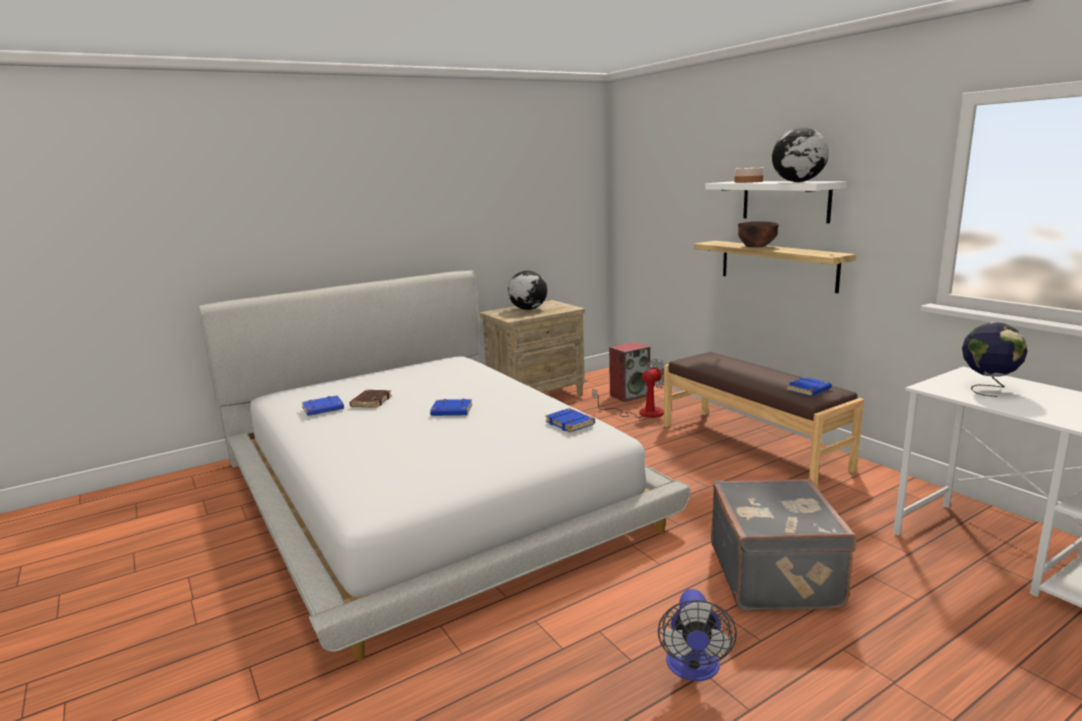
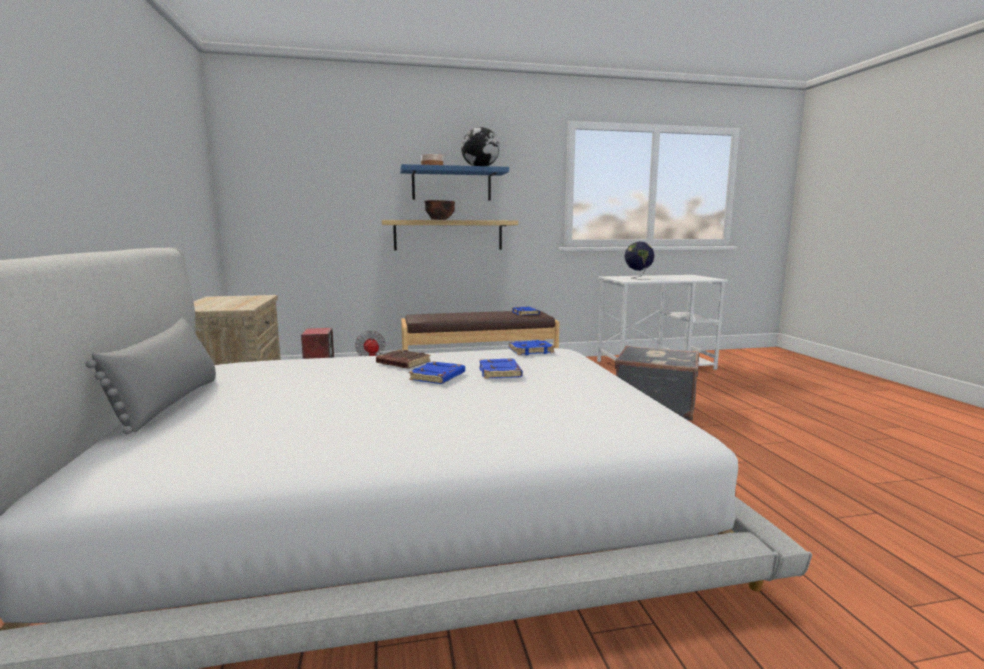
camera: 70 degrees left, 5 degrees down
(323, 409) = (298, 436): blue book -> blue book (500, 373)
(371, 402) = (325, 407): brown book -> brown book (402, 363)
(372, 373) = (170, 403): none -> grey pillow
(528, 309) = (219, 302): globe -> none
(693, 669) = (754, 446): fan -> none
(785, 201) = (451, 184): white shelf -> blue shelf

